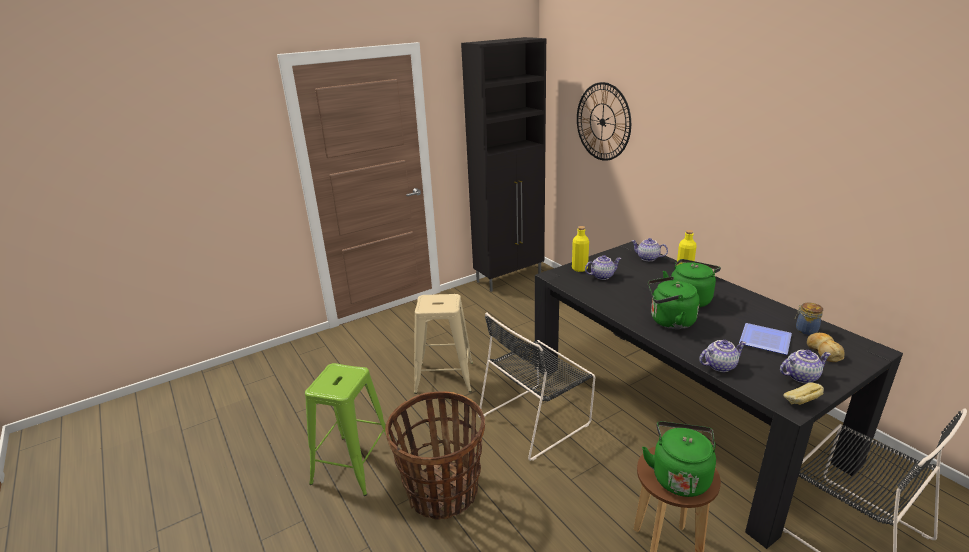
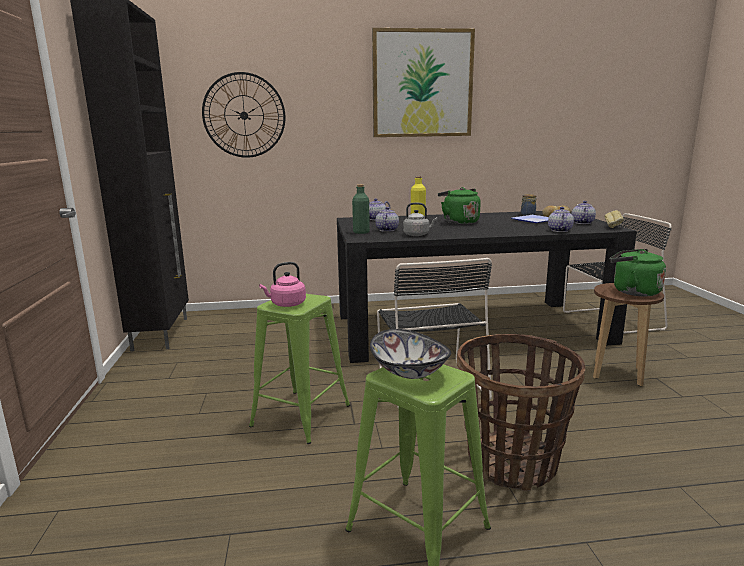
camera: 65 degrees left, 10 degrees down
(340, 375) = (408, 372): none -> bowl
(429, 302) = (286, 304): none -> pink kettle
(443, 377) = (300, 416): beige stool -> green stool
(579, 269) = (361, 232): yellow bottle -> green bottle
(597, 294) = (417, 235): none -> grey kettle
(669, 321) = (487, 229): green kettle -> none
(765, 118) = (422, 84): none -> picture

